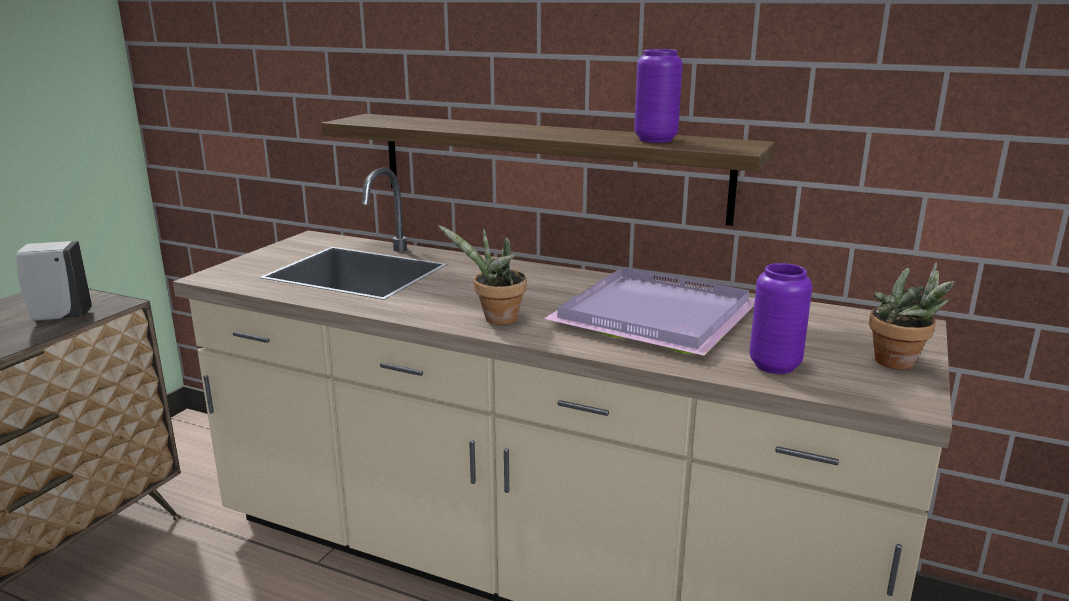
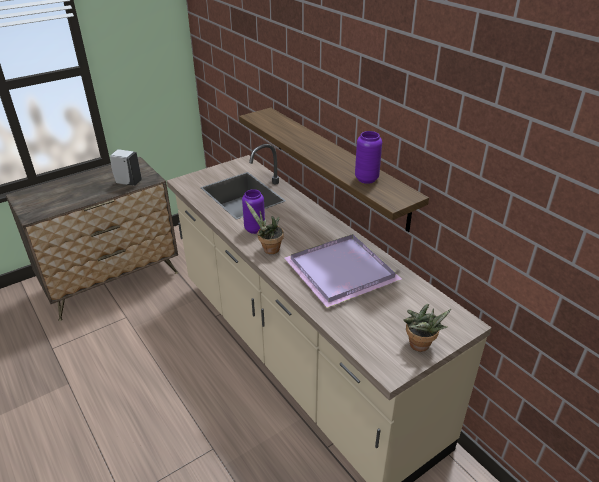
camera: 30 degrees right, 15 degrees up
(774, 365) = (357, 324): purple vase -> purple vase (254, 229)

